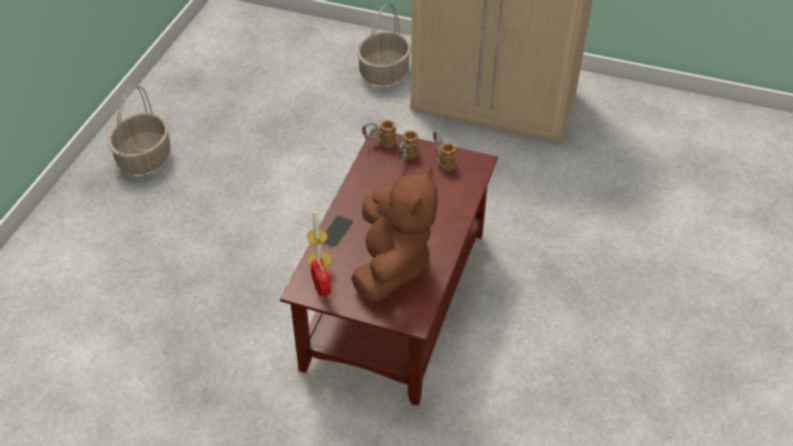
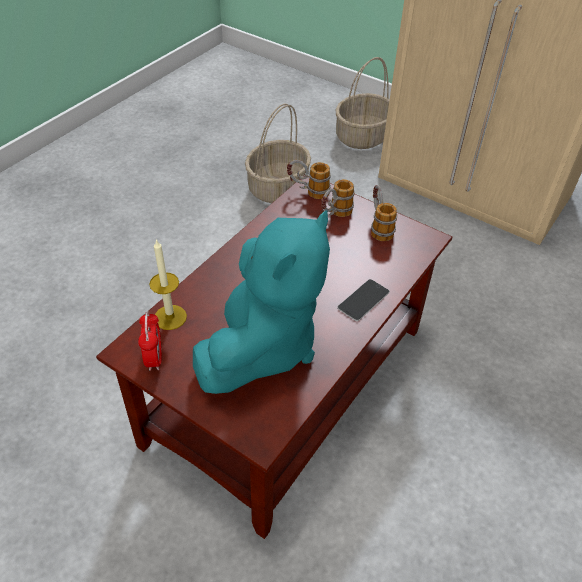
camera: 15 degrees right, 0 degrees up
(144, 157) = (87, 170): basket -> basket (277, 187)
(336, 231) = (209, 284): phone -> phone (363, 300)
(392, 265) = (262, 346): brown plush toy -> turquoise plush toy

